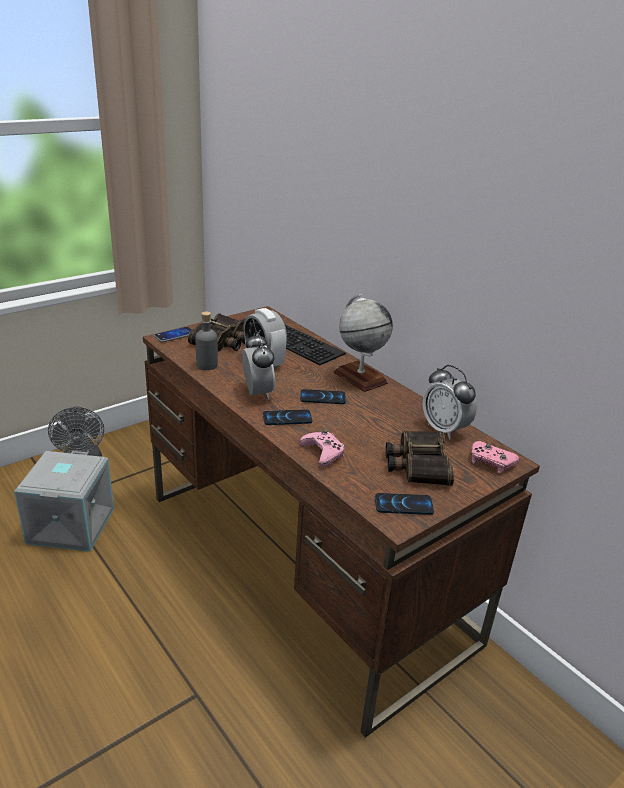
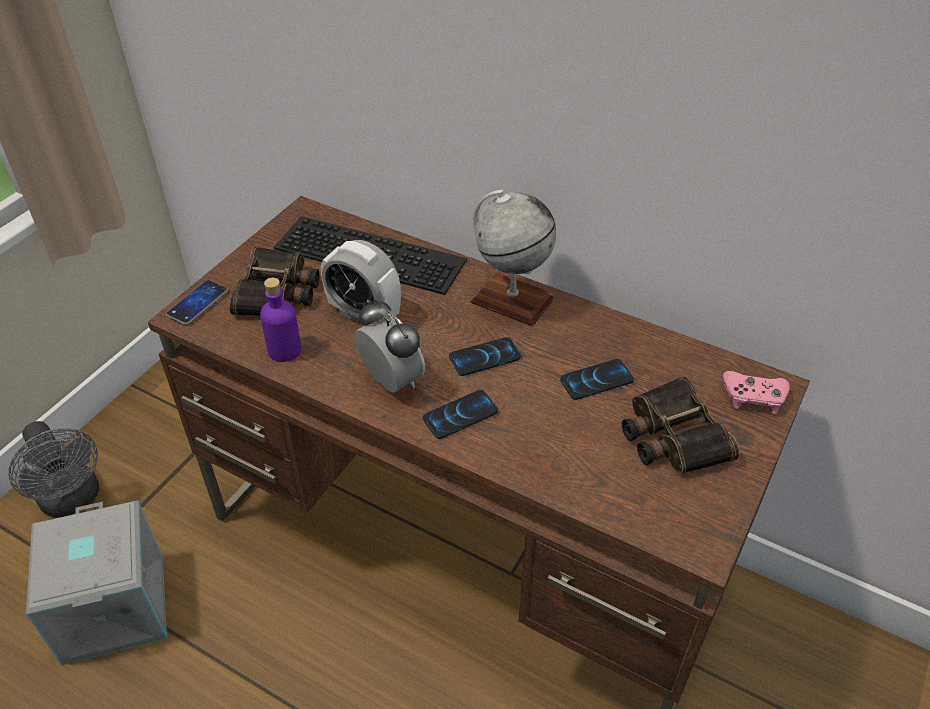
camera: 20 degrees left, 15 degrees up
(207, 365) = (285, 350): grey bottle -> purple bottle
(323, 453) = (544, 462): pink game controller -> none
(403, 505) = (694, 515): phone -> phone (596, 380)
(444, 429) = (670, 360): alarm clock -> none

